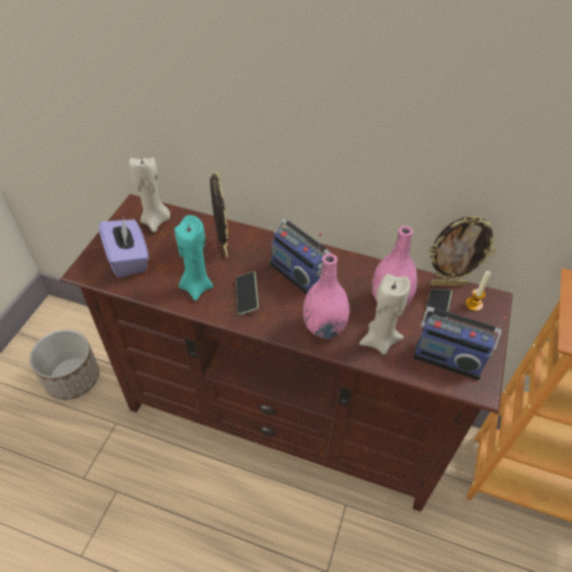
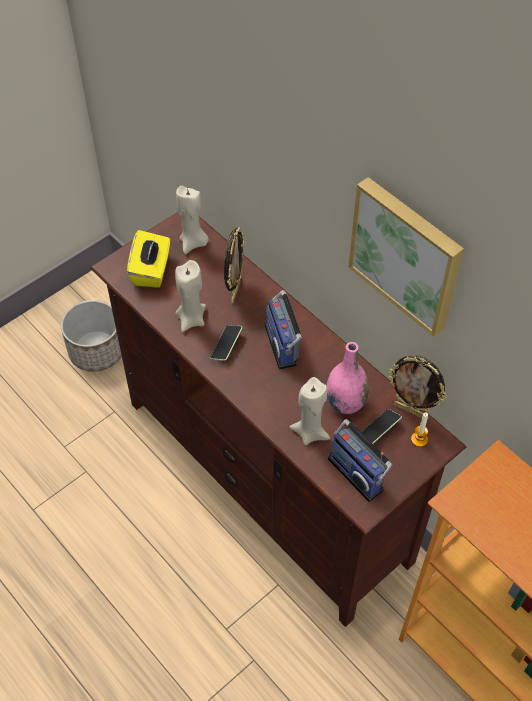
camera: 30 degrees right, 5 degrees up
(128, 259) = (151, 271): purple tissue box -> yellow tissue box
(196, 286) = (191, 319): turquoise candle -> beige candle
(324, 328) = (272, 401): pink vase -> none
(435, 109) = (407, 254): none -> picture

